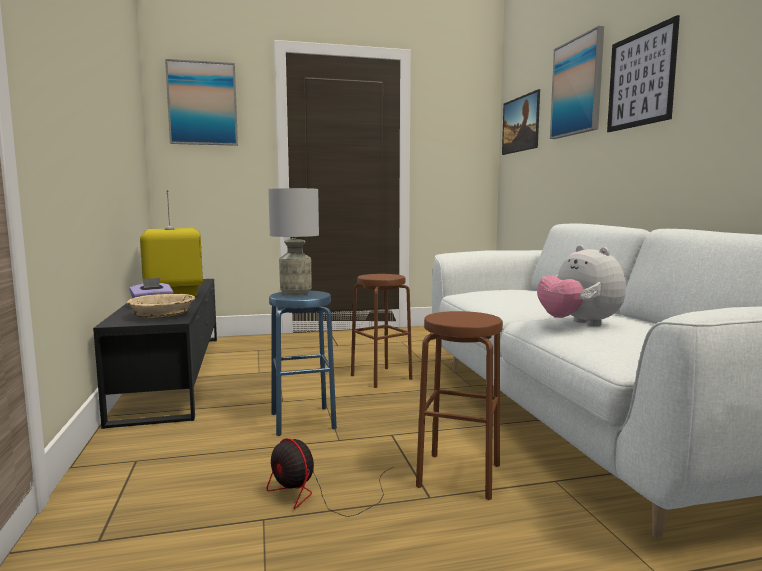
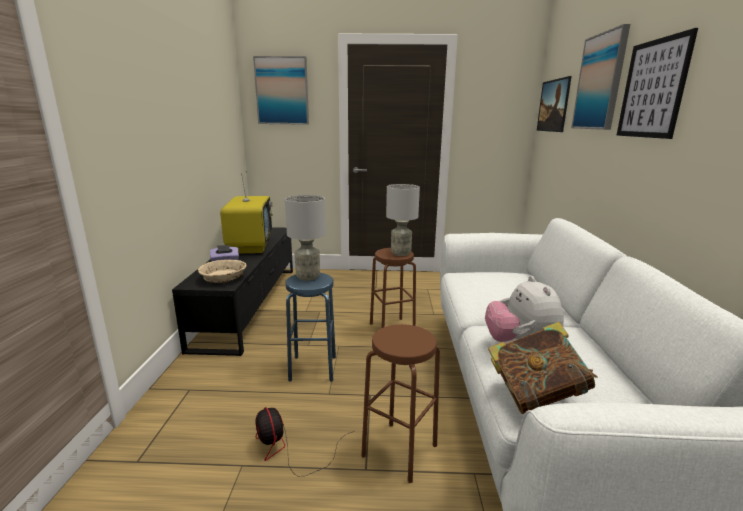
camera: 15 degrees right, 10 degrees up
(389, 276) = (400, 253): none -> grey table lamp
(626, 349) = (535, 396): none -> book

